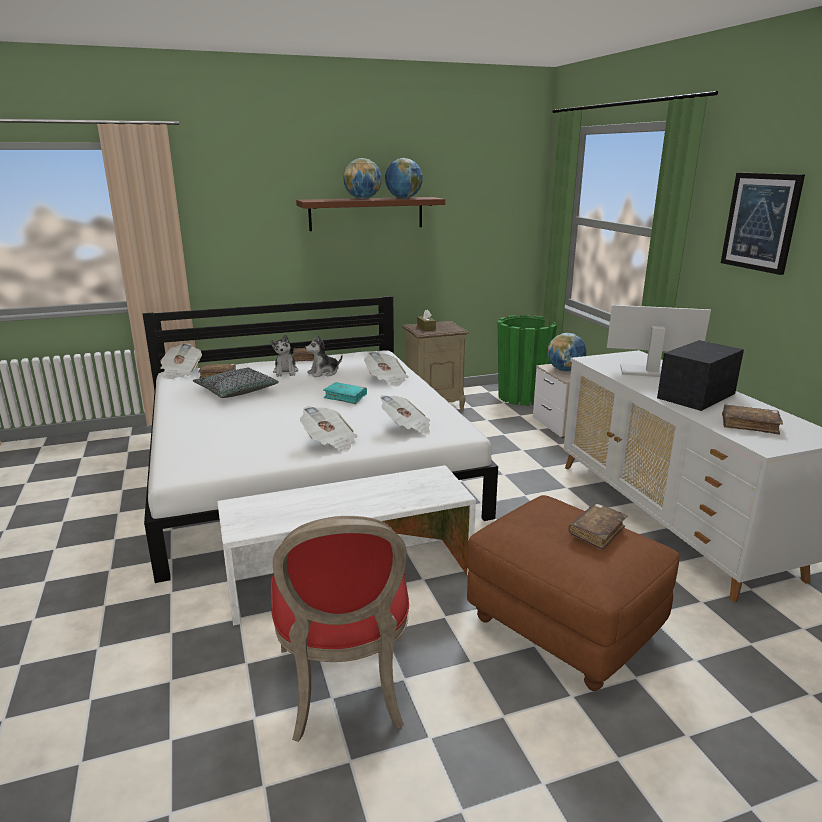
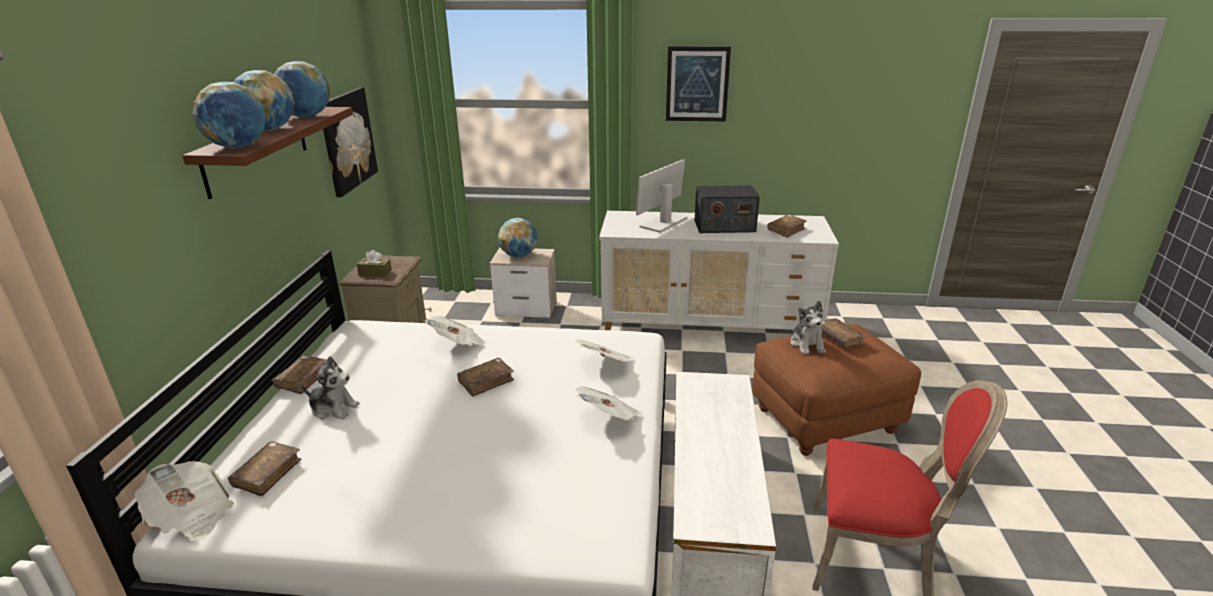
camera: 65 degrees left, 5 degrees up
(236, 391) = (360, 465): grey pillow -> none
(319, 200) = (238, 147): none -> globe
(324, 373) = (381, 379): plush toy -> plush toy (807, 344)
(345, 397) = (486, 382): turquoise book -> brown book
(481, 234) = (347, 140): none -> picture
(522, 397) = (442, 305): green planter -> none
(696, 395) = (724, 226): radio -> radio turned 75 degrees counterclockwise

